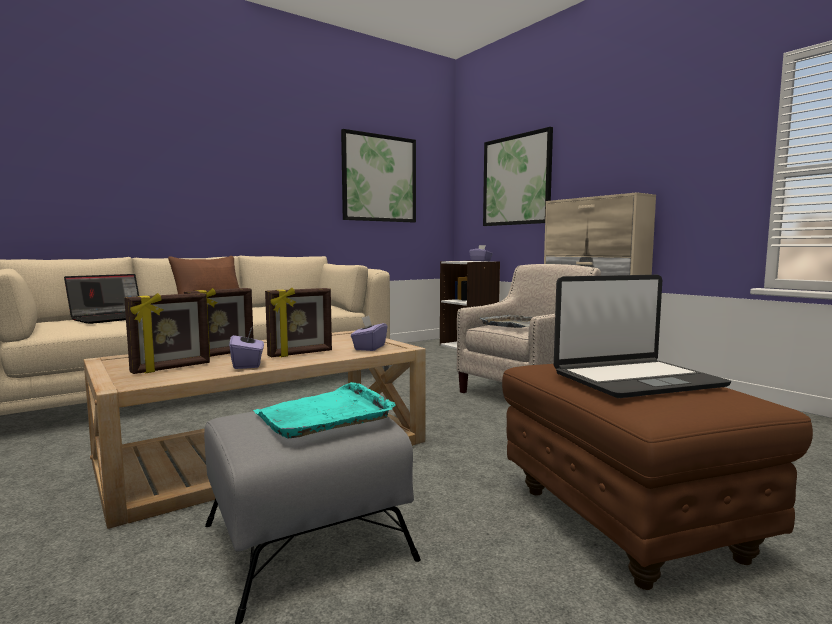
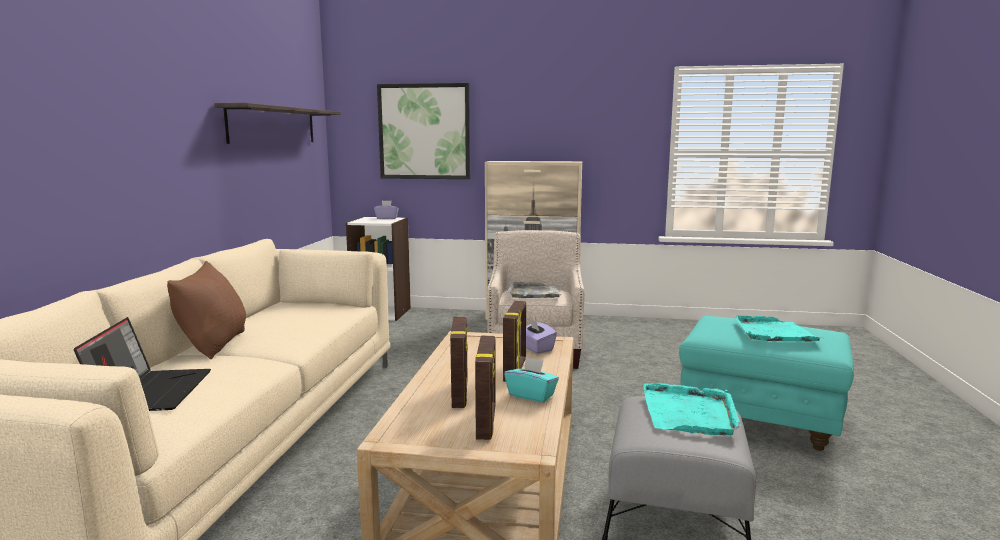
camera: 45 degrees left, 5 degrees up
(248, 364) = (531, 395): purple tissue box -> turquoise tissue box
(379, 178) = (273, 125): picture -> shelf
(628, 524) = (760, 422): brown ottoman -> turquoise ottoman
(635, 380) = (773, 333): laptop -> turquoise tray

